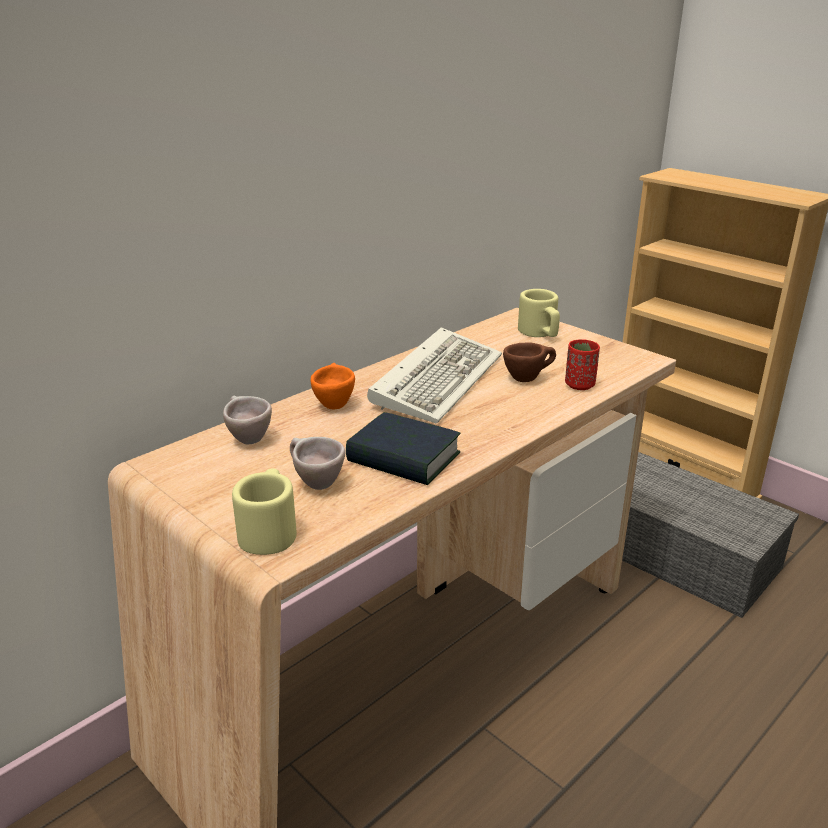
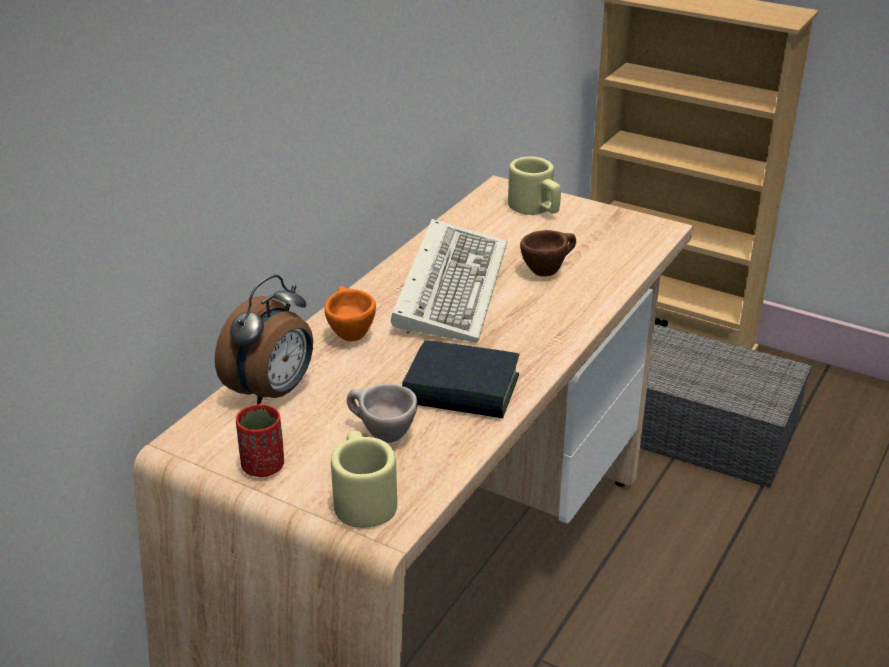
camera: 15 degrees left, 5 degrees up
(246, 438) = (273, 392): beige cup -> alarm clock
(579, 385) = (606, 272): red cup -> red cup (263, 466)

